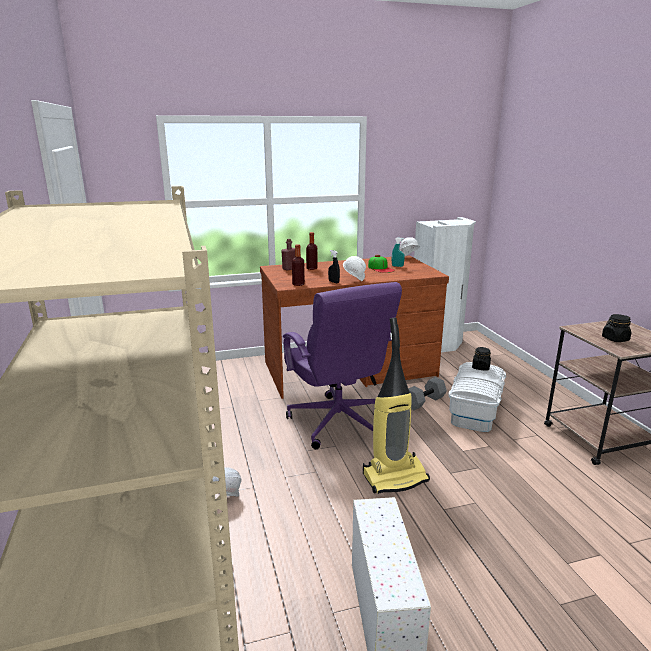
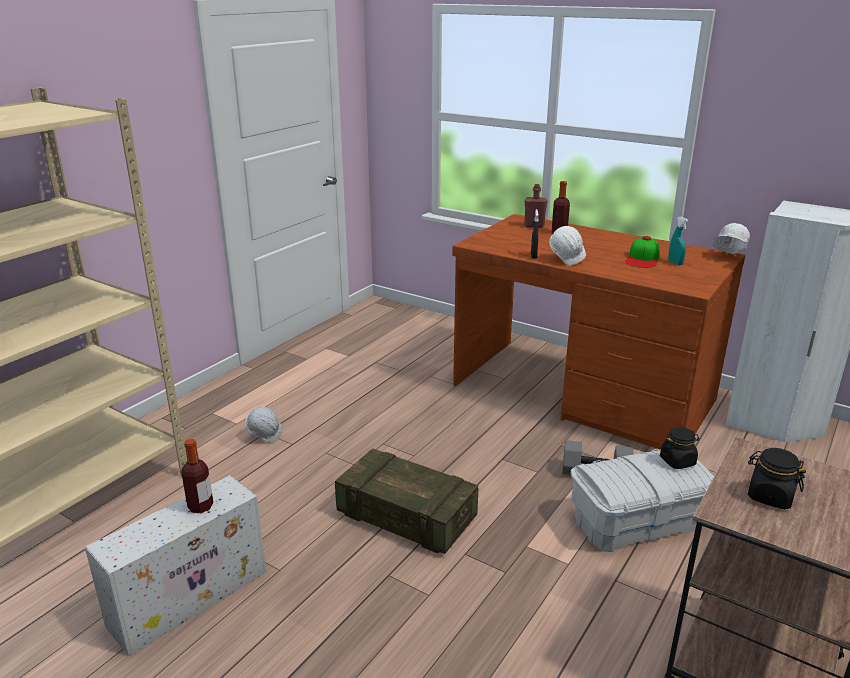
camera: 50 degrees right, 5 degrees up
(298, 284) = (490, 246): bottle -> bottle (200, 506)
(338, 421) = (461, 436): purple office chair -> none
(395, 477) = (406, 517): vacuum cleaner -> crate

